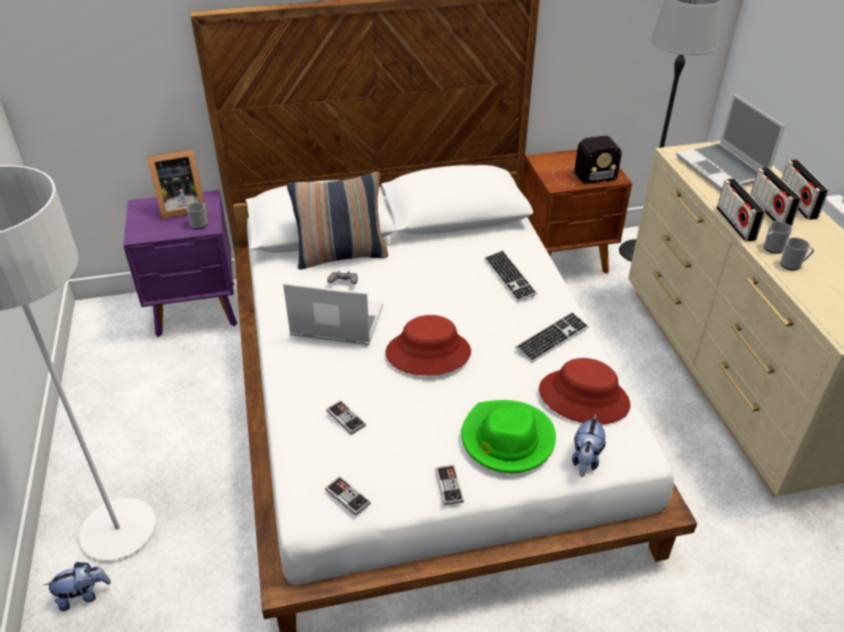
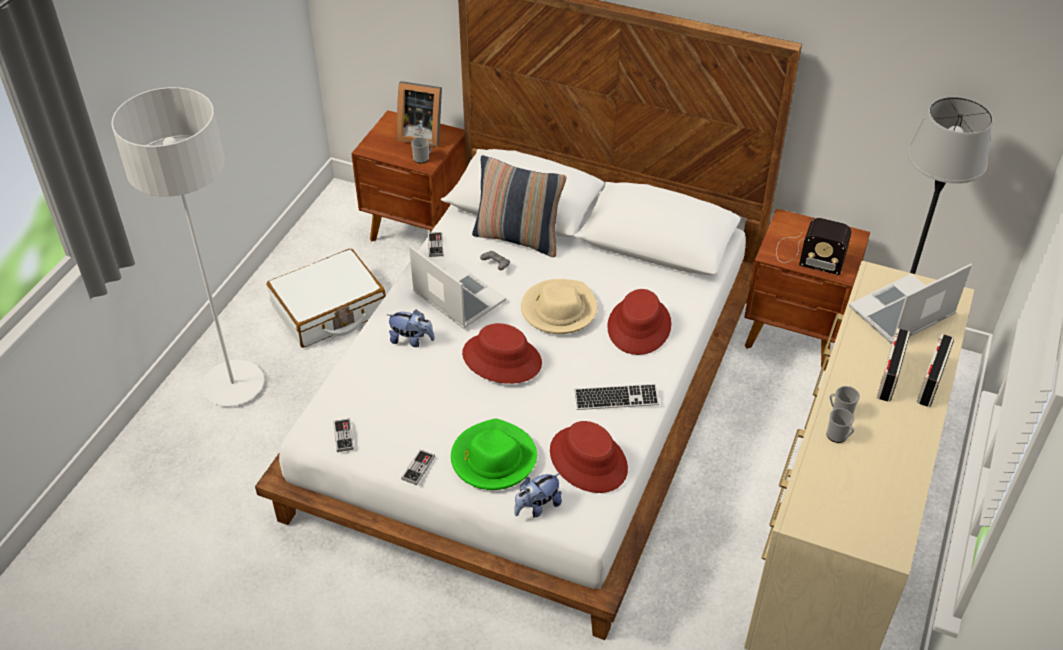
camera: 35 degrees right, 5 degrees up
(83, 595) = (181, 418): plush toy -> plush toy (411, 340)
(166, 412) = (329, 310): none -> white suitcase
(197, 310) = (419, 231): purple nightstand -> brown nightstand
(346, 418) = (392, 379): game controller -> game controller (435, 245)
(434, 293) = (559, 310): none -> beige hat
(509, 277) = (639, 326): keyboard -> red hat
(722, 169) = (901, 313): laptop -> laptop turned 45 degrees clockwise
(735, 224) = (837, 373): radio -> none

